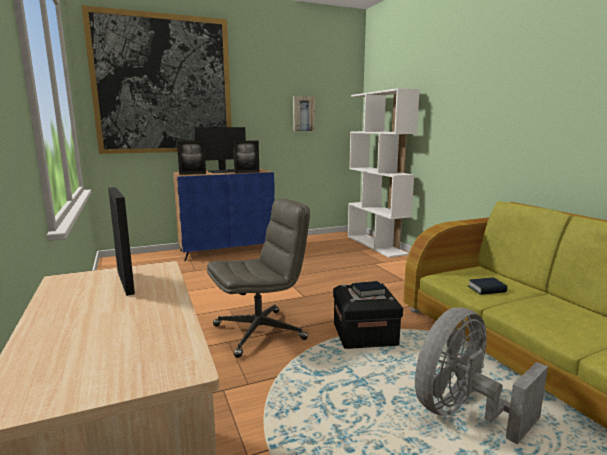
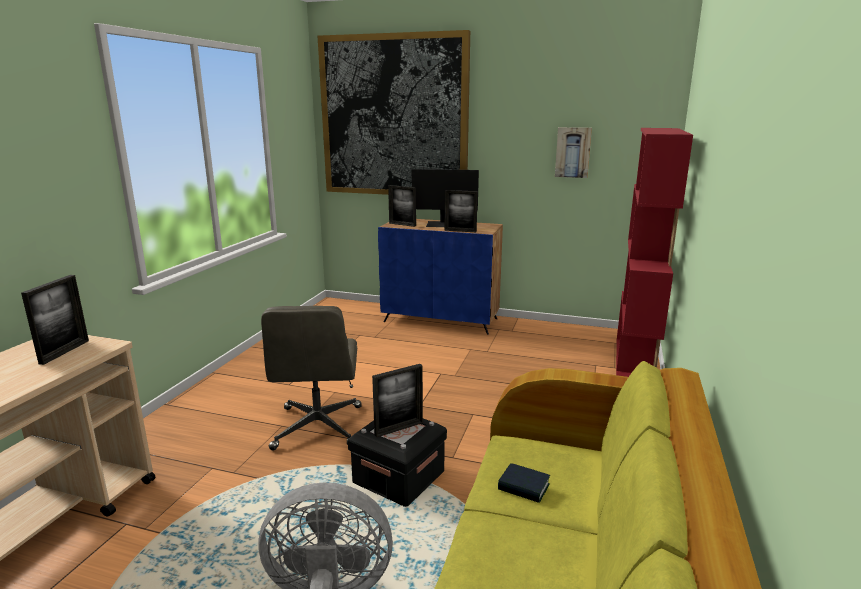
camera: 40 degrees right, 5 degrees up
(260, 332) = (318, 428): grey office chair -> grey office chair turned 75 degrees clockwise
(368, 292) = (399, 428): book -> picture frame
(376, 245) = (634, 365): white bookcase -> red bookcase

